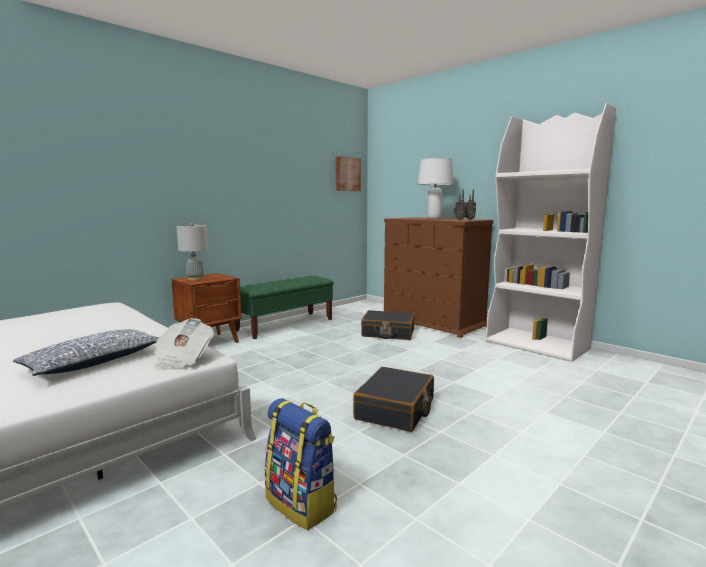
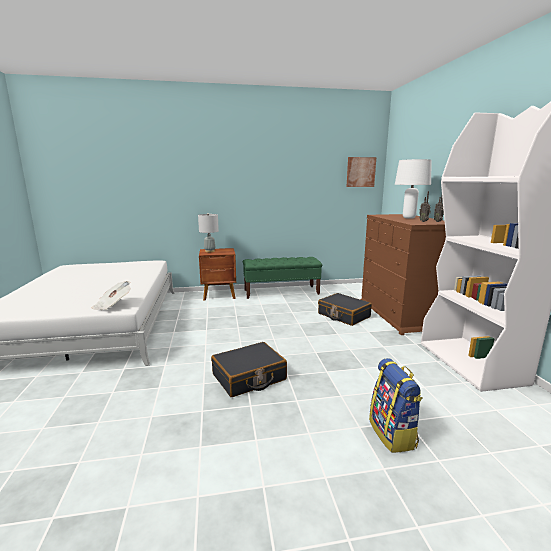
camera: 35 degrees right, 5 degrees up
(93, 362) = (81, 297): pillow -> none
(302, 503) = (110, 413): backpack -> backpack (393, 434)

